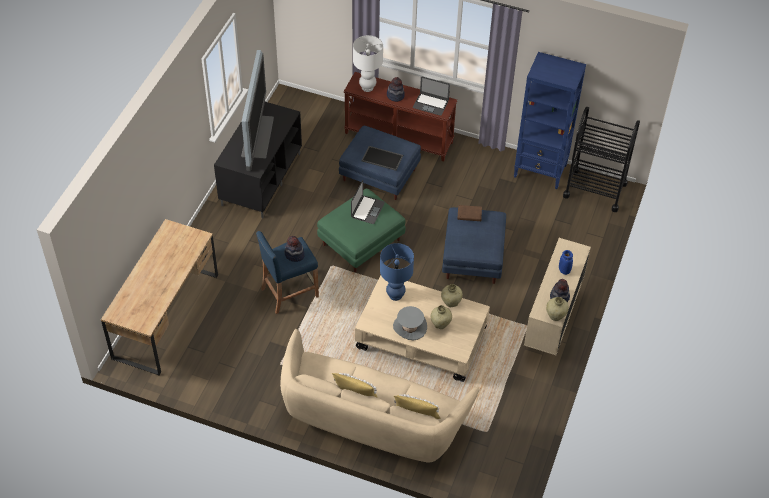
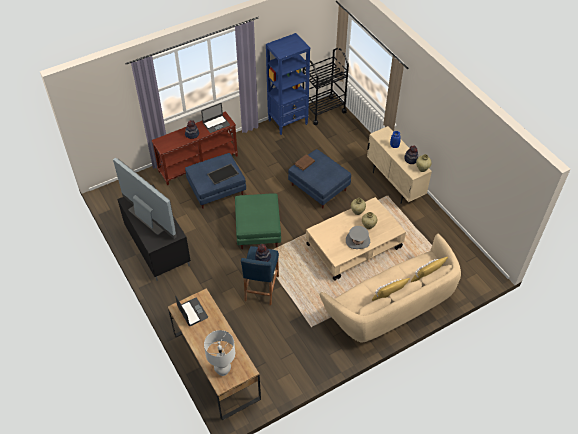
camera: 50 degrees left, 0 degrees up
(367, 87) = (171, 142): white table lamp -> white table lamp (223, 370)
(367, 210) = (255, 205): laptop -> laptop (192, 312)
(395, 295) = (328, 232): blue table lamp -> none

